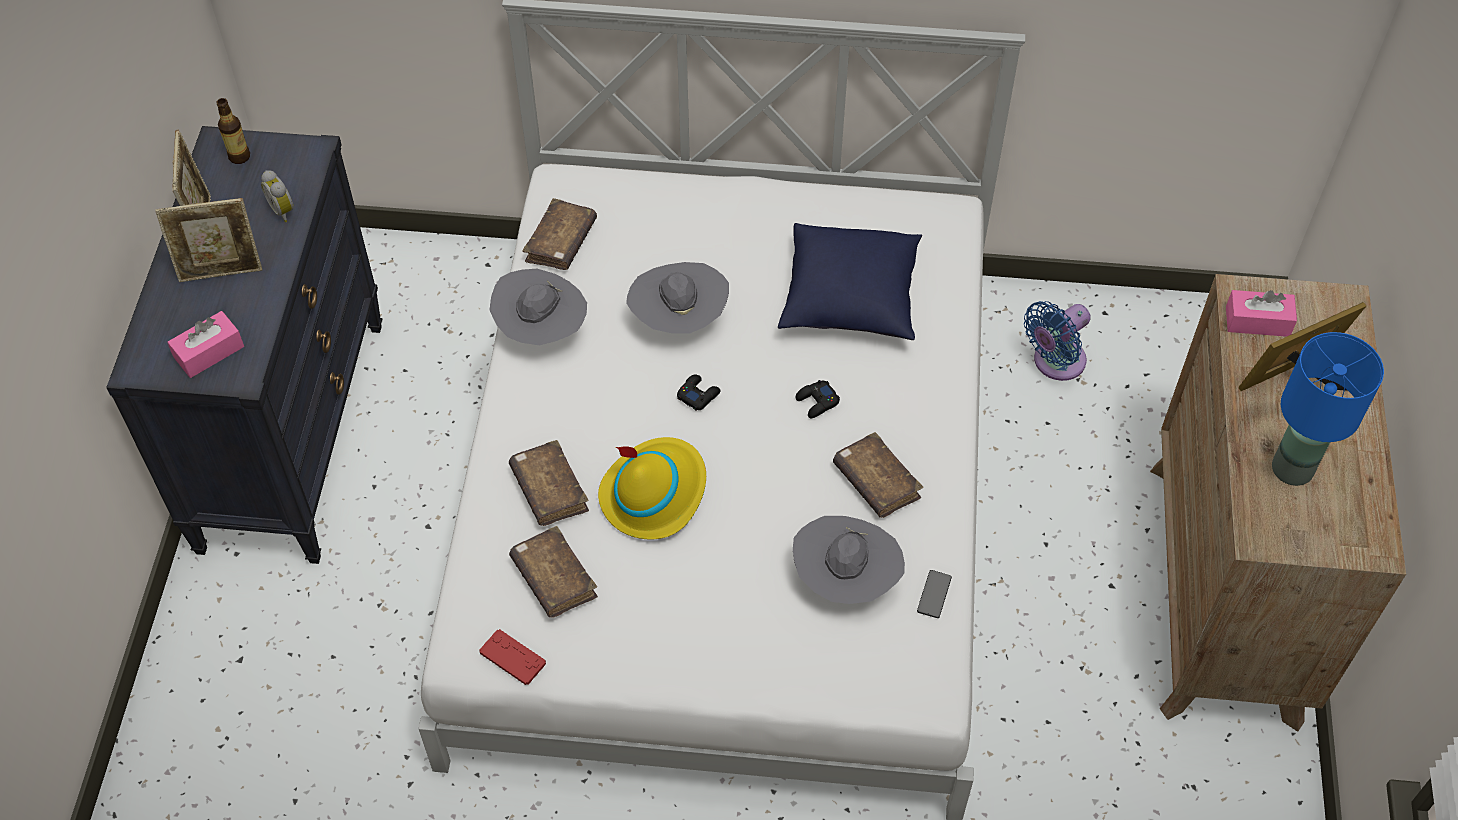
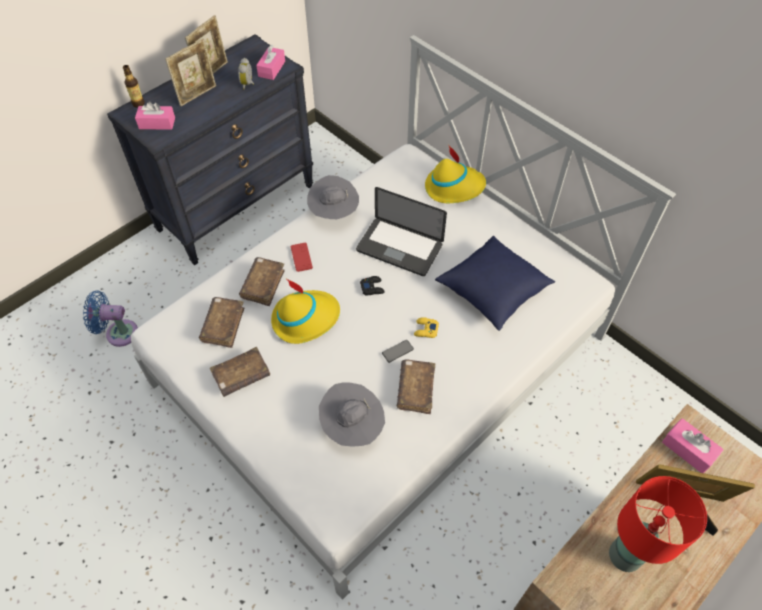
camera: 40 degrees right, 0 degrees up
(221, 272) = (197, 94): picture frame -> picture frame turned 75 degrees counterclockwise
(239, 156) = (255, 53): bottle -> bottle (138, 104)
(293, 166) = (271, 69): none -> pink tissue box
(512, 658) = (172, 348): red game controller -> red game controller (301, 257)
(561, 242) = (381, 181): brown book -> brown book (241, 376)
(668, 190) = (454, 187): none -> yellow hat
(679, 319) = (399, 248): grey hat -> laptop
(817, 402) = (425, 330): black game controller -> yellow game controller
(934, 594) = (388, 468): phone -> phone (397, 351)
(1055, 362) = (610, 405): blue fan -> blue fan (118, 333)
(1291, 468) = (624, 554): blue table lamp -> red table lamp

